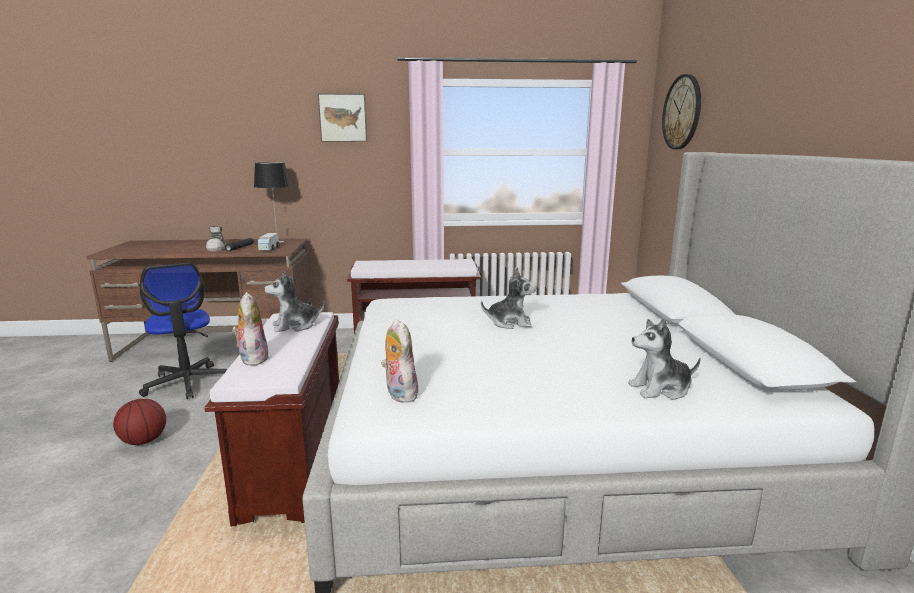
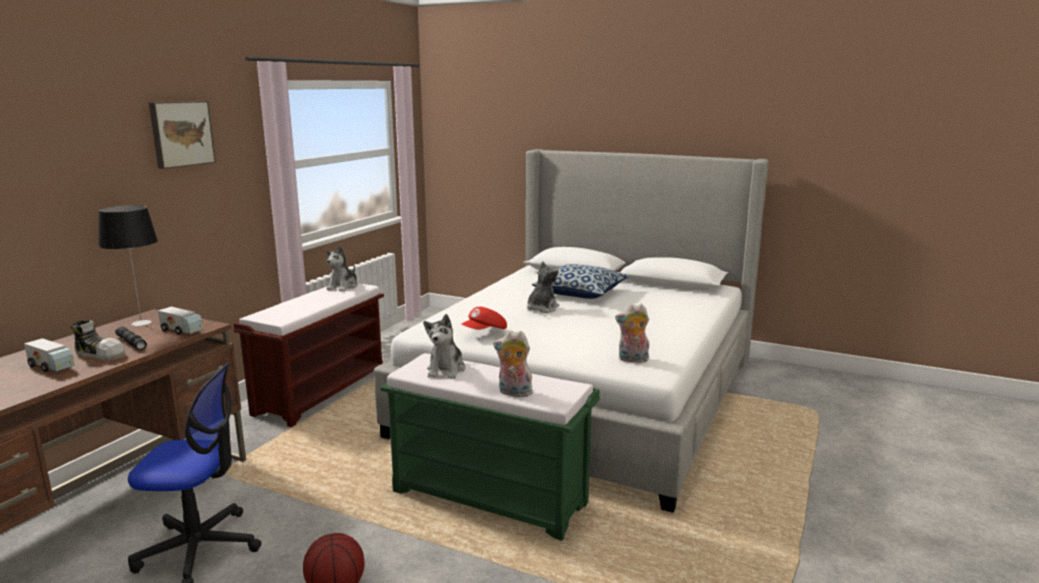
camera: 60 degrees left, 0 degrees up
(194, 247) = (51, 366): none -> toy truck
(295, 463) = (491, 498): brown bench -> green bench
(404, 317) = (485, 332): none -> red cap
(596, 328) = (581, 293): none -> pillow
(660, 389) = (684, 306): plush toy -> plush toy (343, 287)
(682, 112) = (476, 114): wall clock -> none

